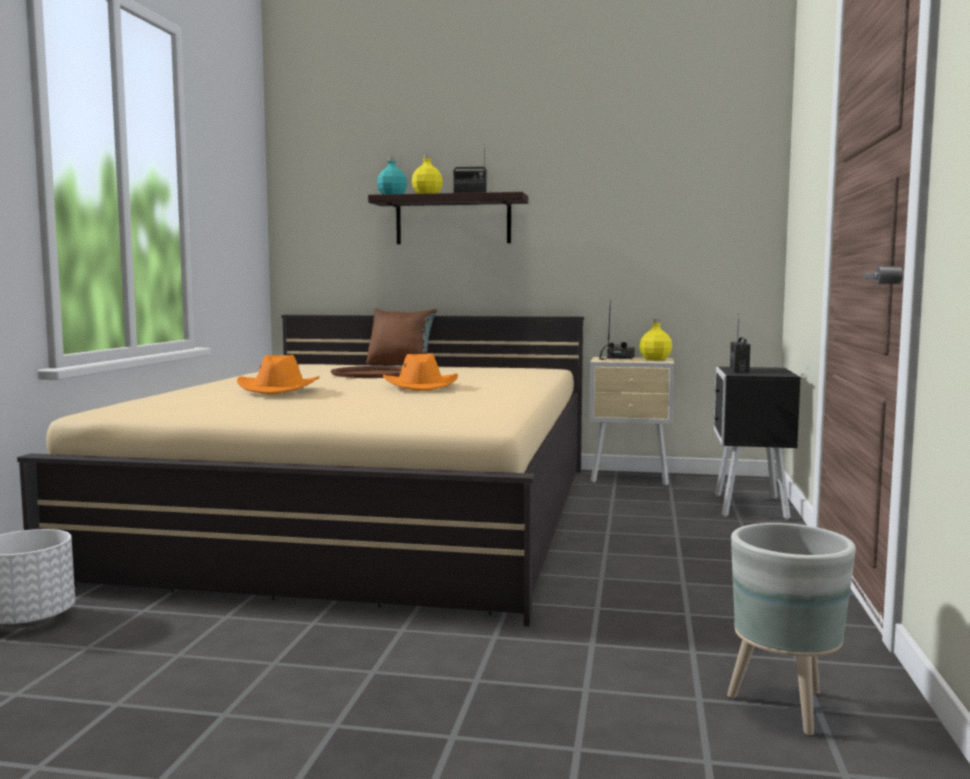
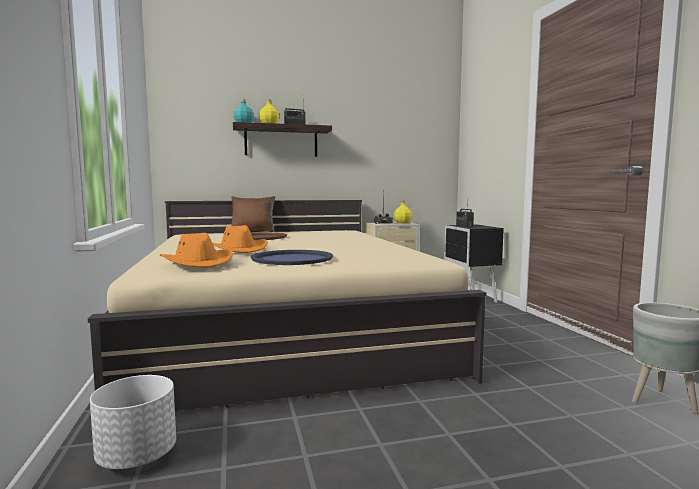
camera: 25 degrees left, 0 degrees up
(304, 406) = (292, 259): none -> blue tray
(421, 386) = (318, 243): orange hat -> orange hat (198, 263)

